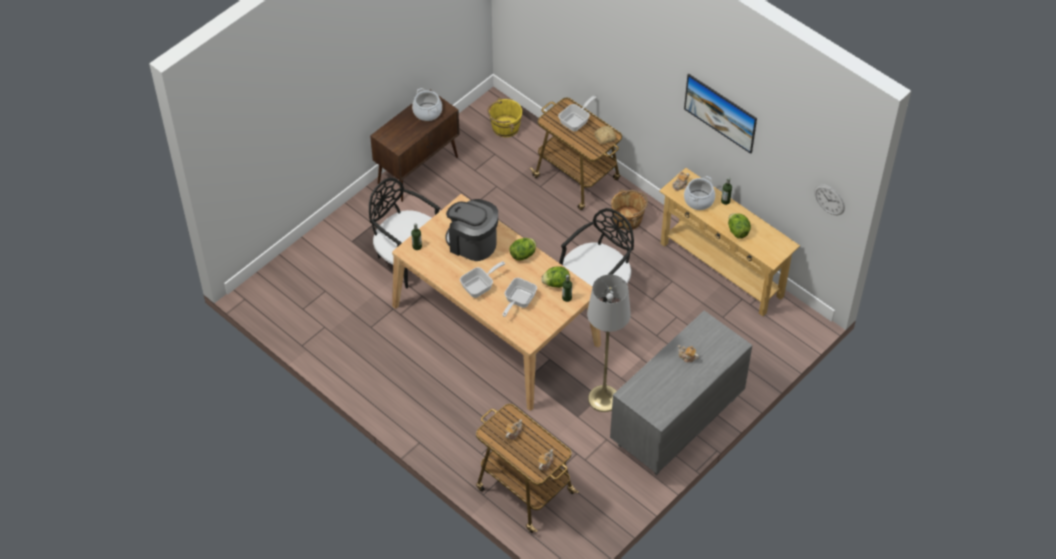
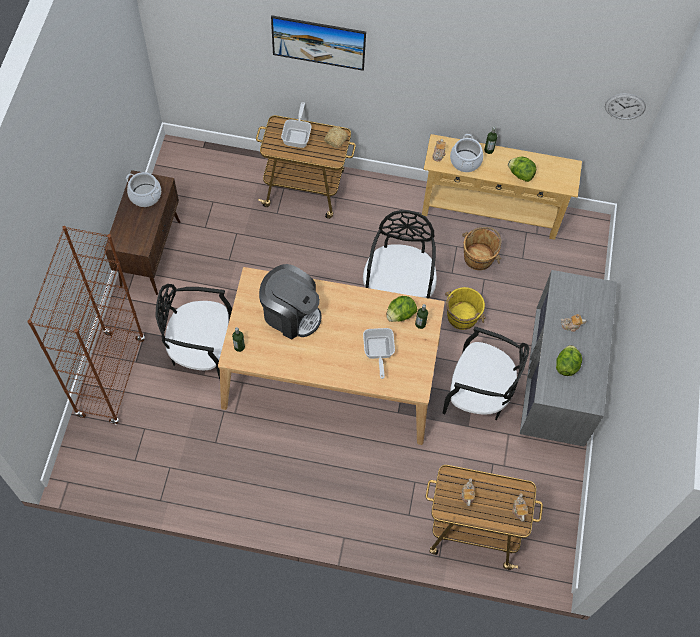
camera: 35 degrees left, 10 degrees up
(326, 243) = (111, 377): none -> brown bookcase
(472, 243) = (291, 314): coffee machine -> coffee machine turned 150 degrees counterclockwise
(480, 286) = (331, 356): frying pan -> none
(505, 127) = (204, 170): yellow bucket -> yellow bucket (461, 316)
(523, 254) = (348, 300): lettuce -> lettuce (566, 365)
(603, 398) = (478, 395): grey floor lamp -> black chair
(628, 219) = (377, 206): brown bucket -> brown bucket (479, 257)
(719, 121) = (475, 75): picture -> picture (318, 52)

